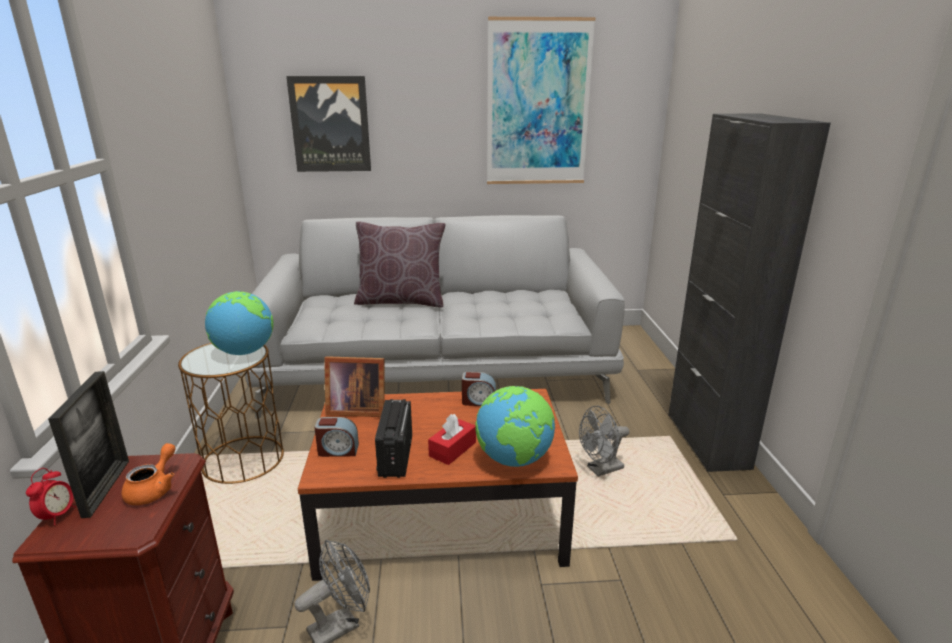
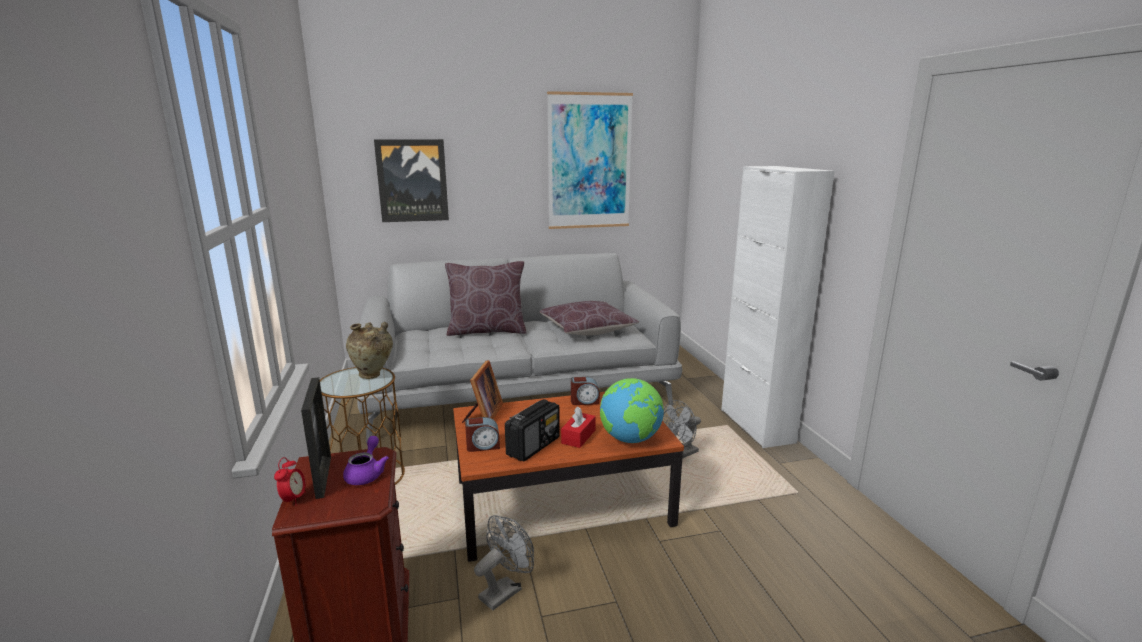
camera: 10 degrees left, 5 degrees down
(154, 489) = (367, 474): orange teapot -> purple teapot
(244, 352) = (373, 376): globe -> beige vase
(355, 409) = (483, 415): picture frame -> picture frame turned 75 degrees counterclockwise
(395, 457) = (534, 446): radio -> radio turned 135 degrees counterclockwise
(515, 307) = (587, 329): none -> brown pillow
(707, 440) = (756, 425): black cabinet -> white cabinet

